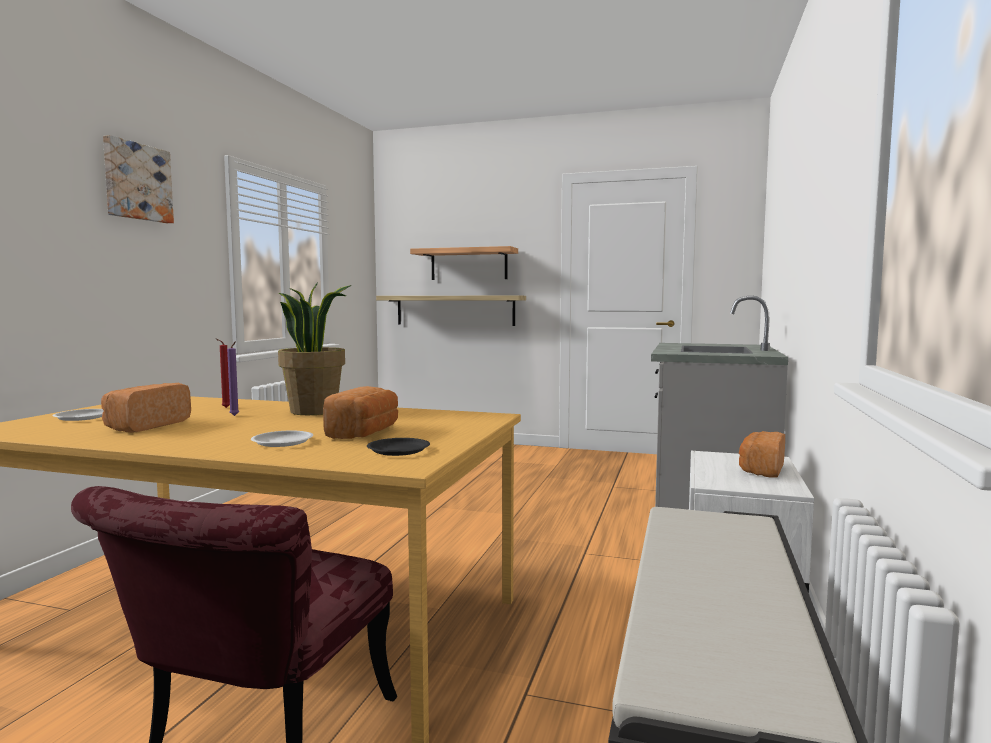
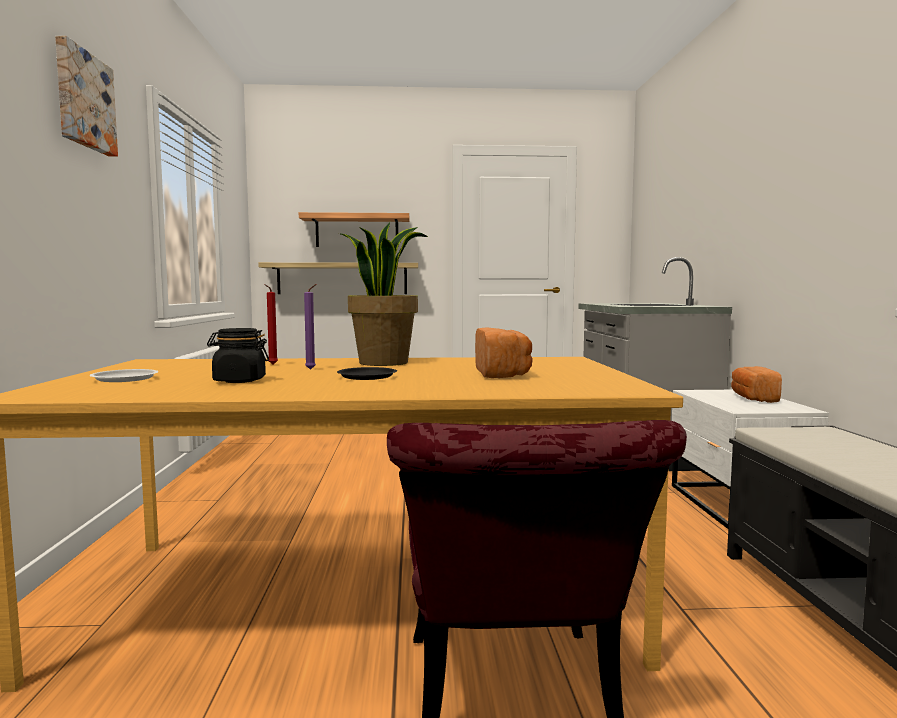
camera: 20 degrees left, 0 degrees up
(145, 426) = (239, 381): bread -> black jar
(283, 442) = (451, 383): white plate -> none
(398, 450) = (586, 382): black plate -> black plate (367, 377)

